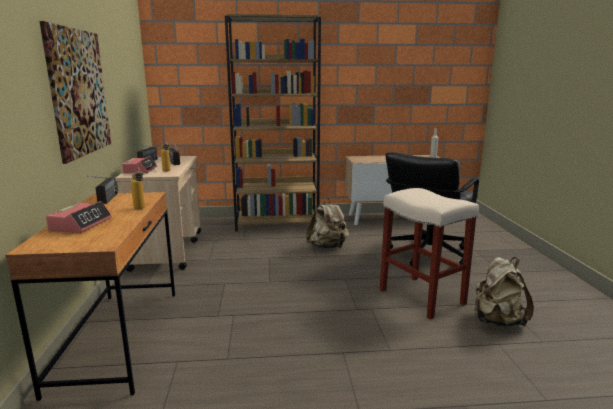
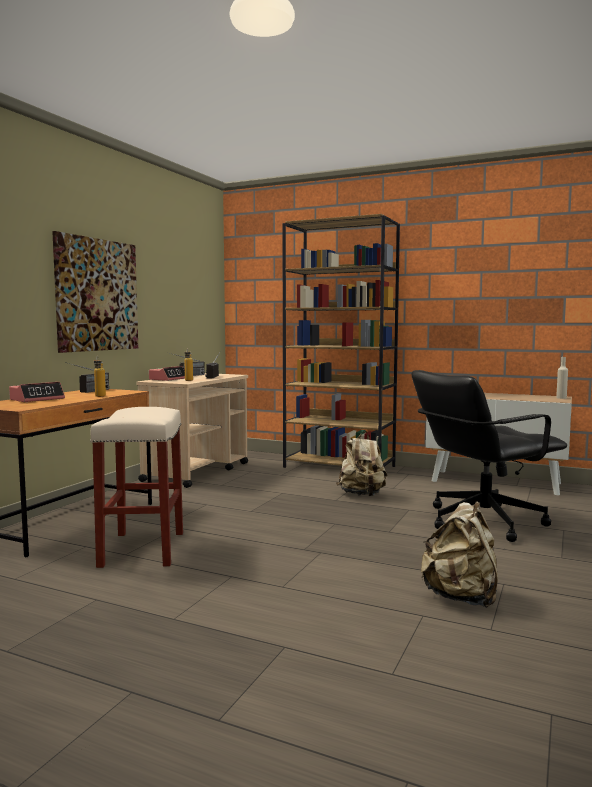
camera: 30 degrees right, 10 degrees down
(423, 297) = (401, 556): beige stool -> beige stool (143, 549)

